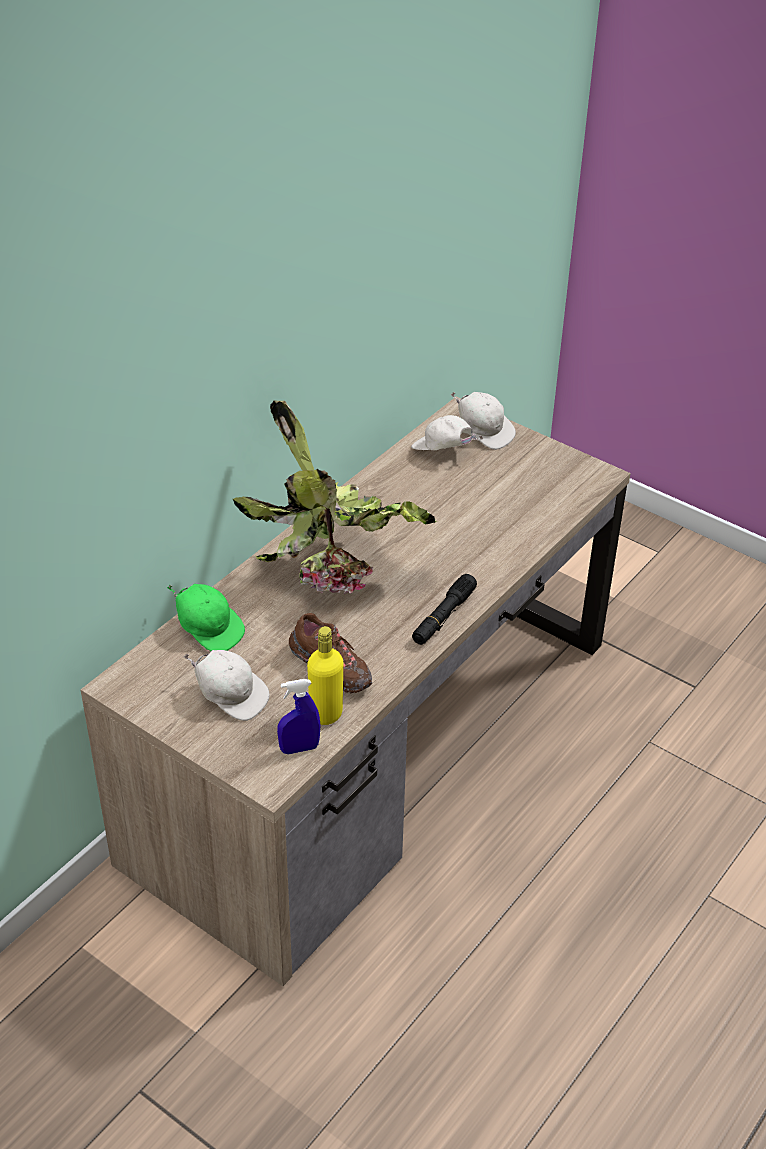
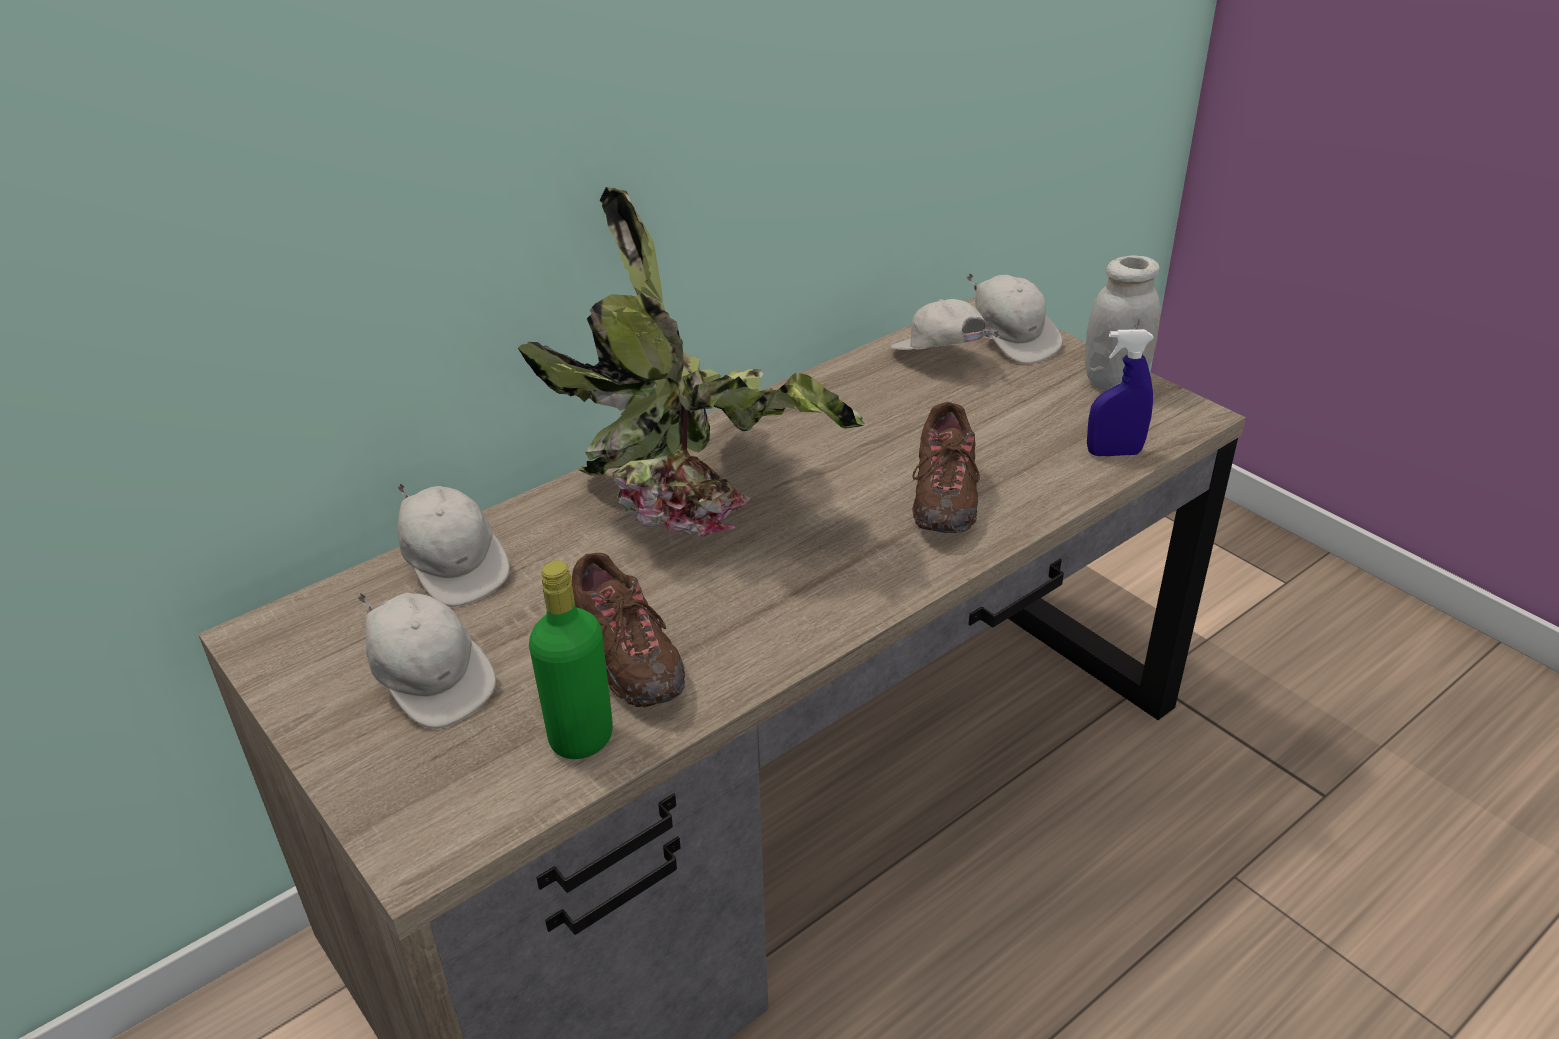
camera: 15 degrees right, 5 degrees down
(209, 629) = (455, 568): green cap -> white cap
(299, 748) = (503, 797): blue spray bottle -> blue spray bottle (1113, 453)
(326, 714) = (581, 738): yellow bottle -> green bottle
(443, 616) = (858, 598): black flashlight -> none
(472, 548) = (944, 497): none -> brown shoe
(551, 456) = (1114, 380): none -> white jar

